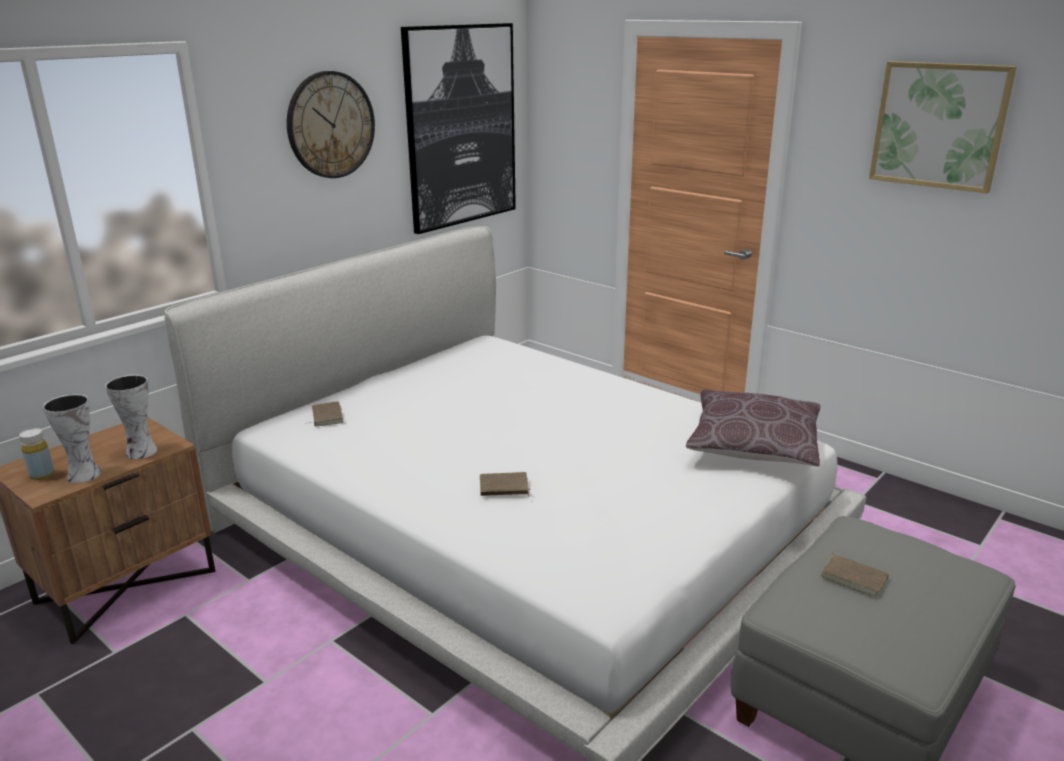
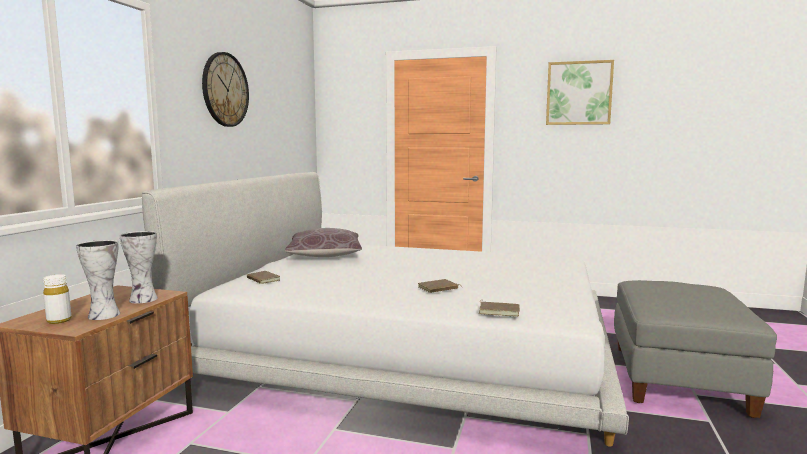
camera: 25 degrees left, 15 degrees down
(42, 475) = (59, 320): yellow bottle -> white bottle
(461, 126) = (287, 111): picture -> none
(753, 446) = (547, 260): brown pillow -> brown pillow (324, 255)
(854, 577) = (669, 294): brown book -> brown book (499, 311)

